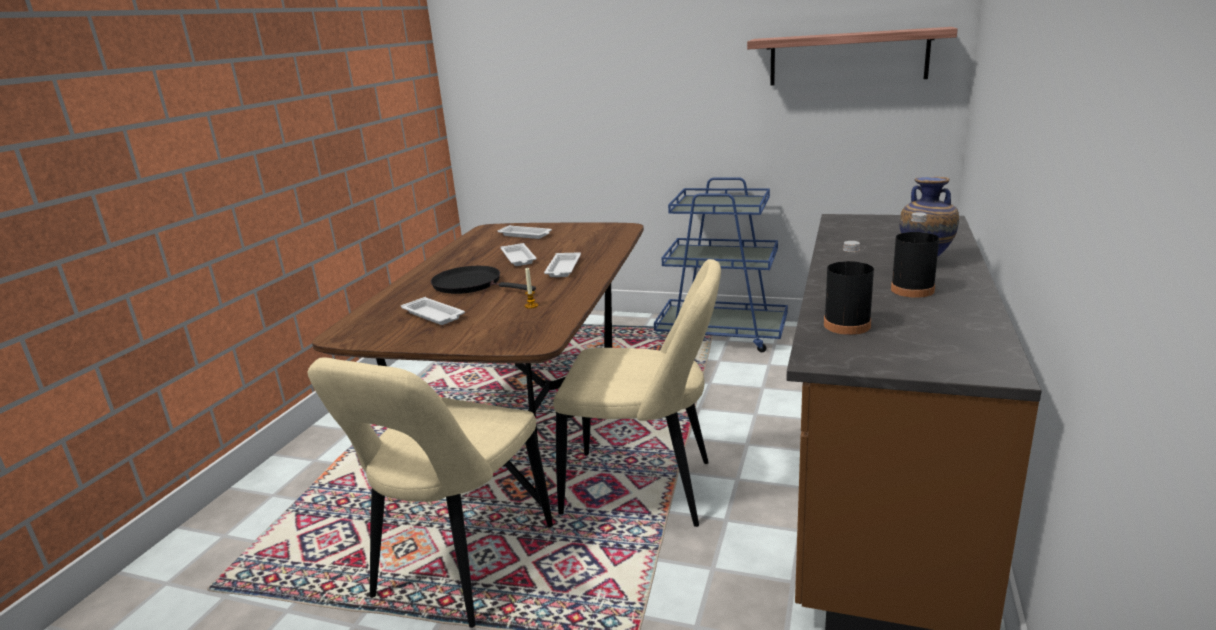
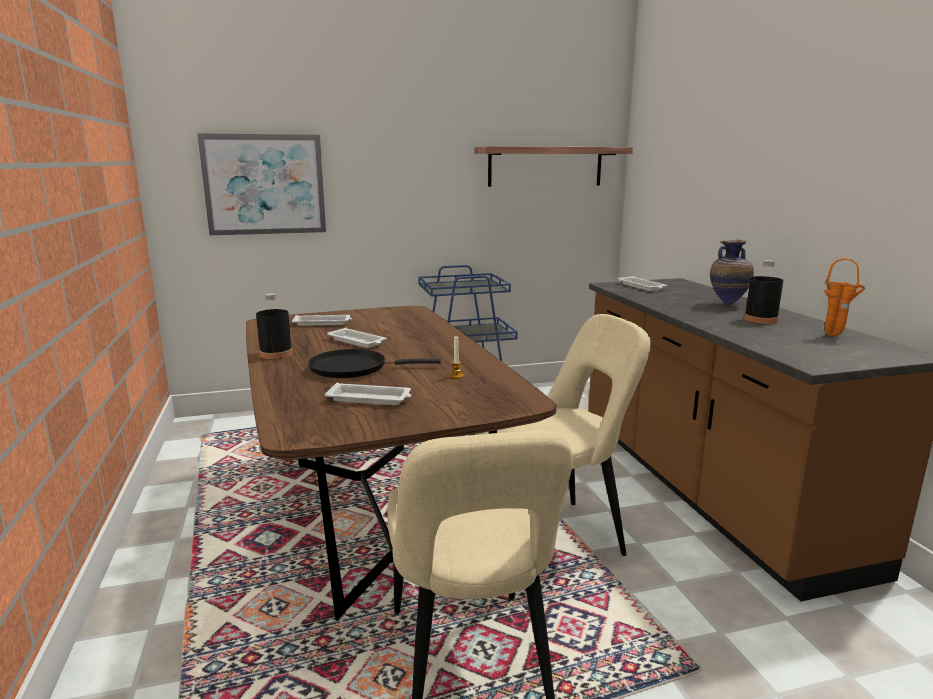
camera: 35 degrees left, 5 degrees down
(538, 90) = (264, 184): none -> picture
(563, 269) = (422, 344): white tray -> white tray (642, 287)
(847, 325) = (777, 344): black bottle -> black bottle (276, 354)
(955, 327) = (835, 336): none -> orange vase

